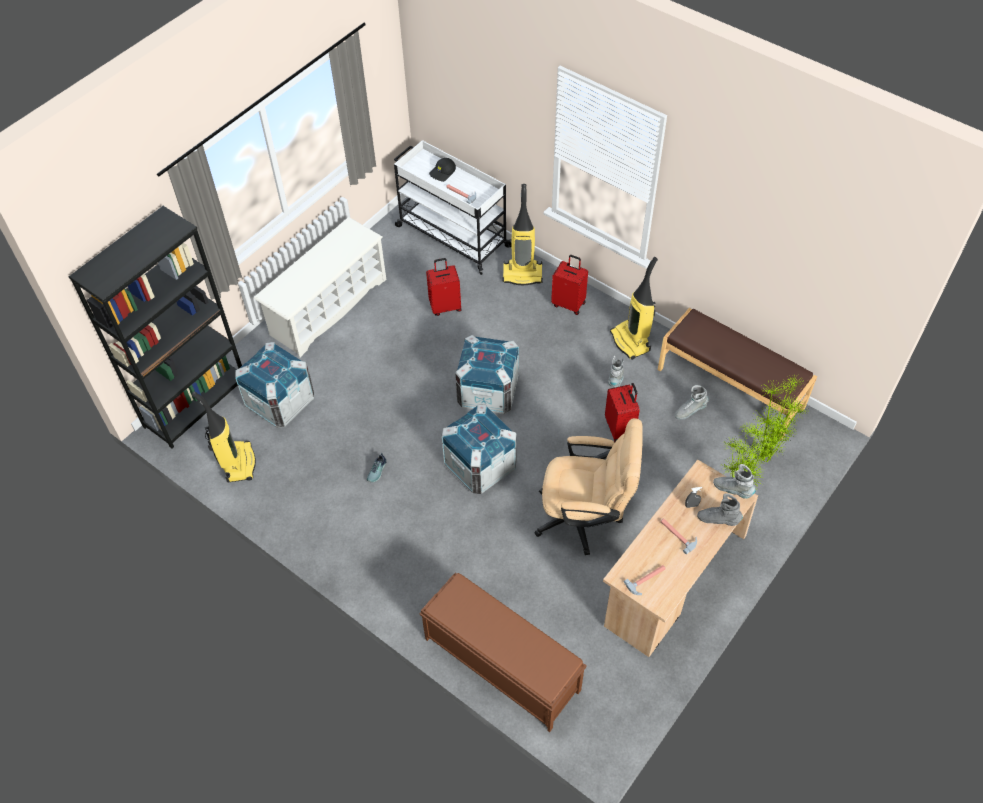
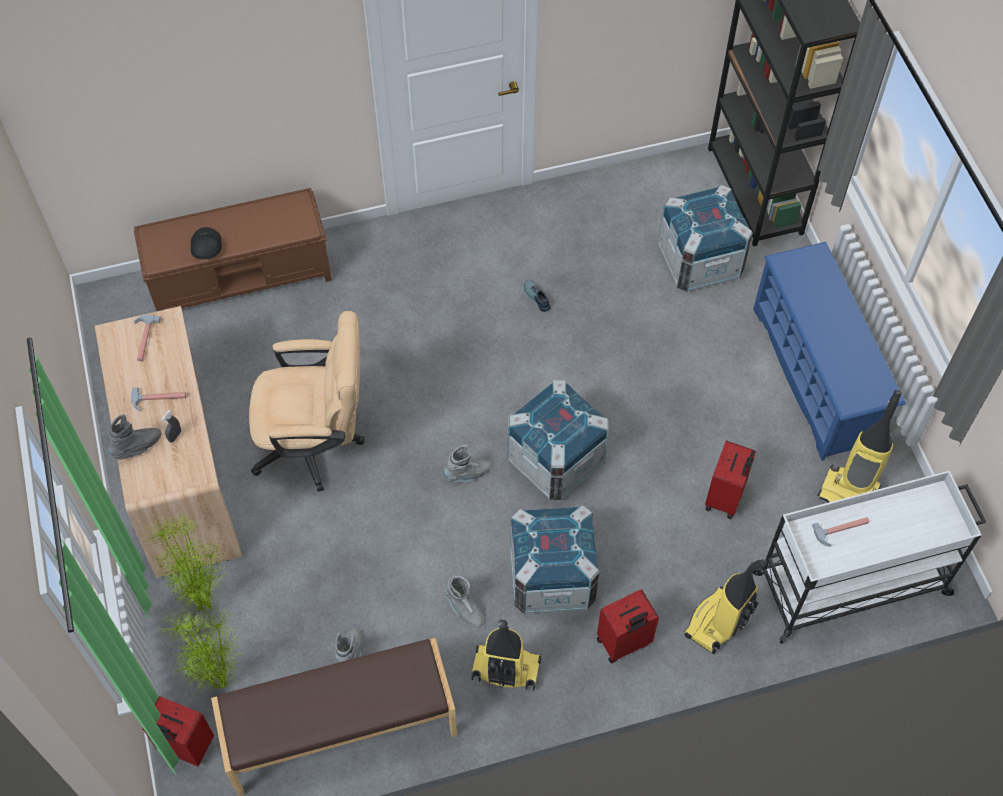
camera: 125 degrees right, 5 degrees up
(238, 463) = (645, 191): vacuum cleaner -> vacuum cleaner (852, 494)
(328, 307) = (816, 375): white shoe rack -> blue shoe rack
(442, 173) = (902, 534): black cap -> black cap (205, 246)
(480, 465) = (464, 391): crate -> crate (551, 577)
(585, 518) = (317, 444): beige office chair -> beige office chair turned 135 degrees counterclockwise
(620, 428) = (392, 560): red suitcase -> red suitcase (185, 746)
(732, 490) = (153, 488): grey boot -> grey boot (467, 475)

